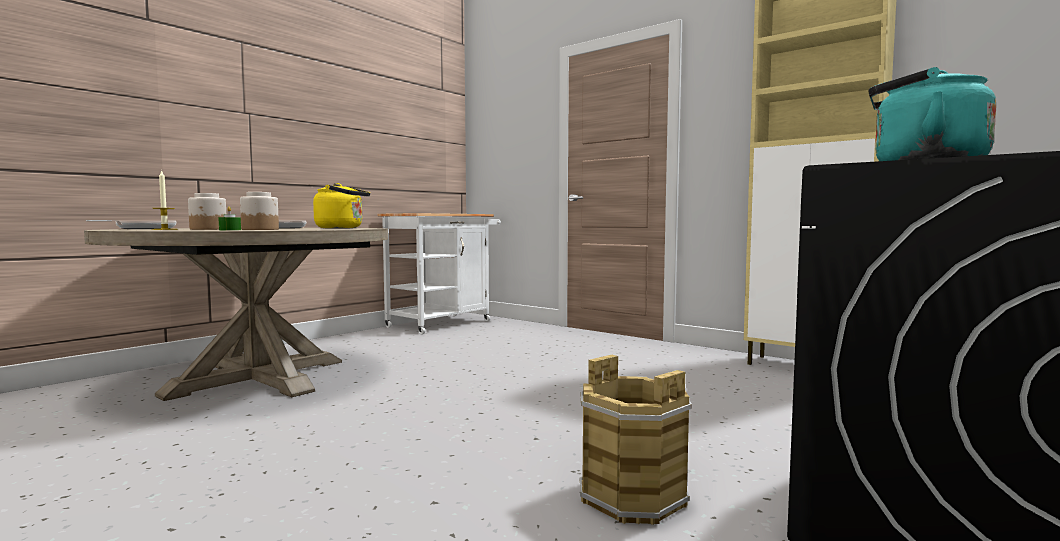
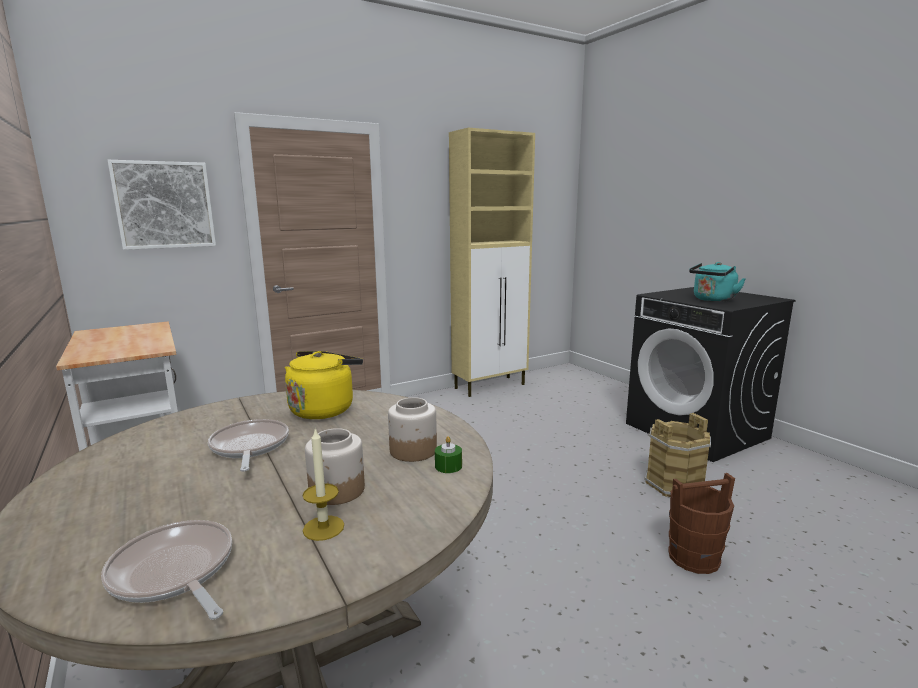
camera: 70 degrees left, 10 degrees up
(410, 506) = (693, 557): none -> brown bucket
(514, 129) = (164, 205): none -> picture

